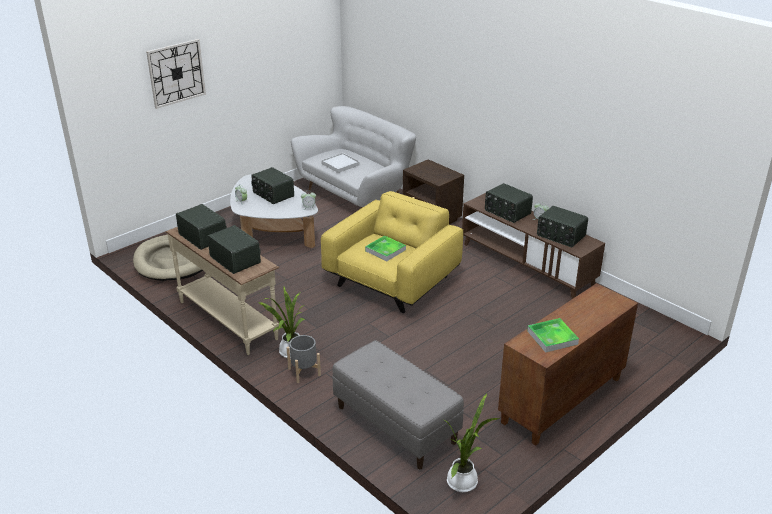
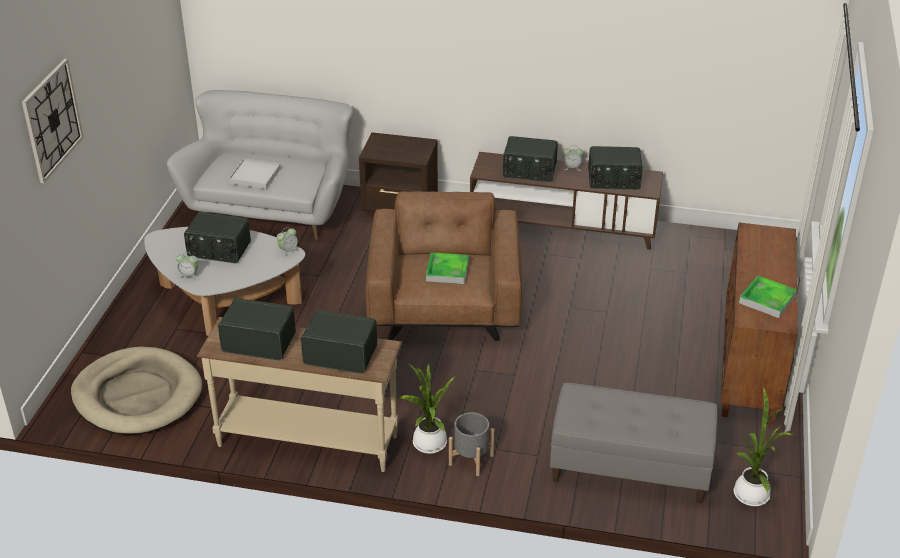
camera: 35 degrees left, 5 degrees up
(392, 281) = (444, 307): yellow armchair -> brown armchair

